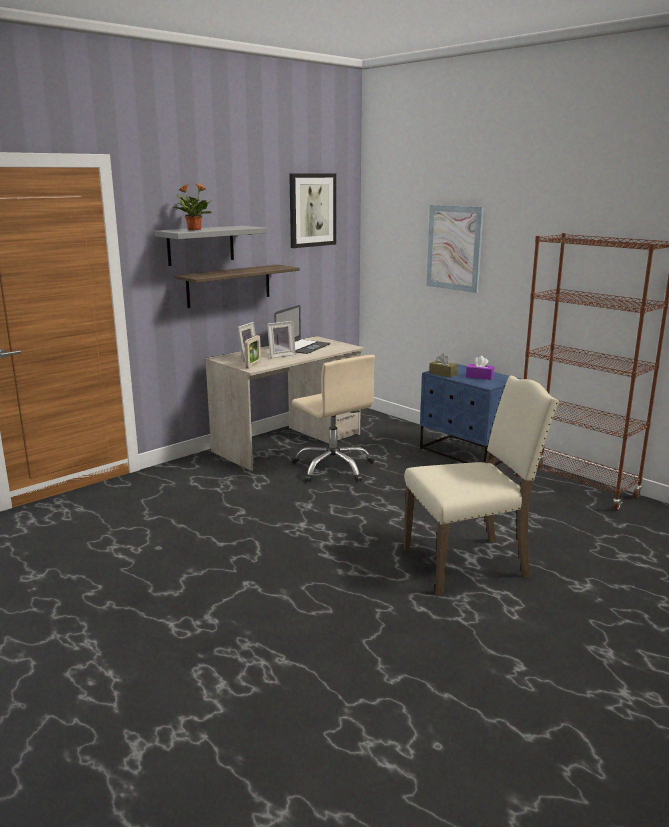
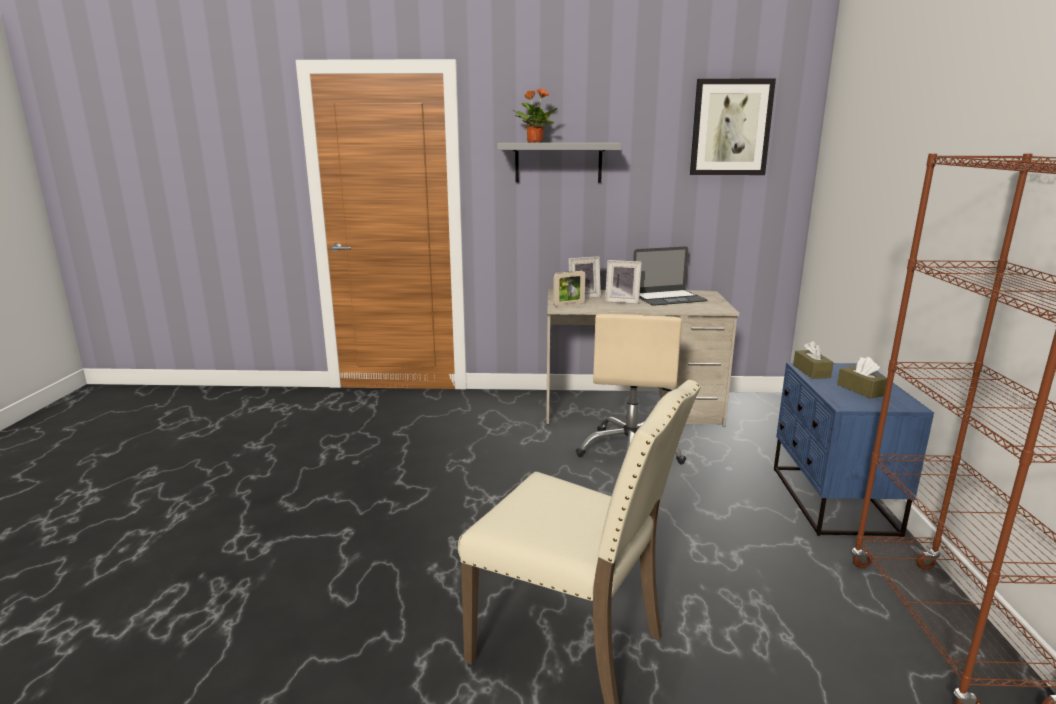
camera: 45 degrees right, 0 degrees up
(229, 285) = (592, 212): shelf -> none
(454, 248) = (895, 183): picture -> none
(479, 377) = (861, 390): purple tissue box -> brown tissue box

